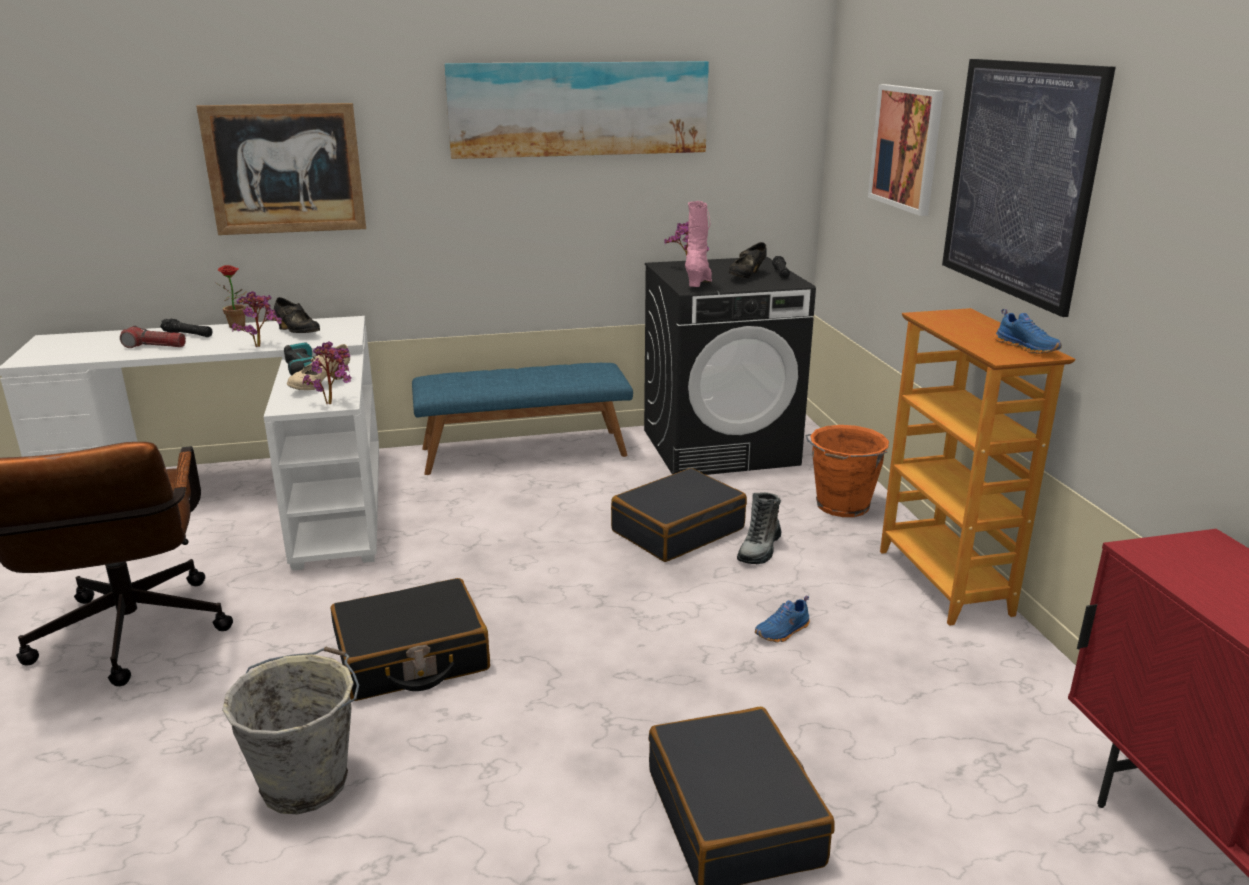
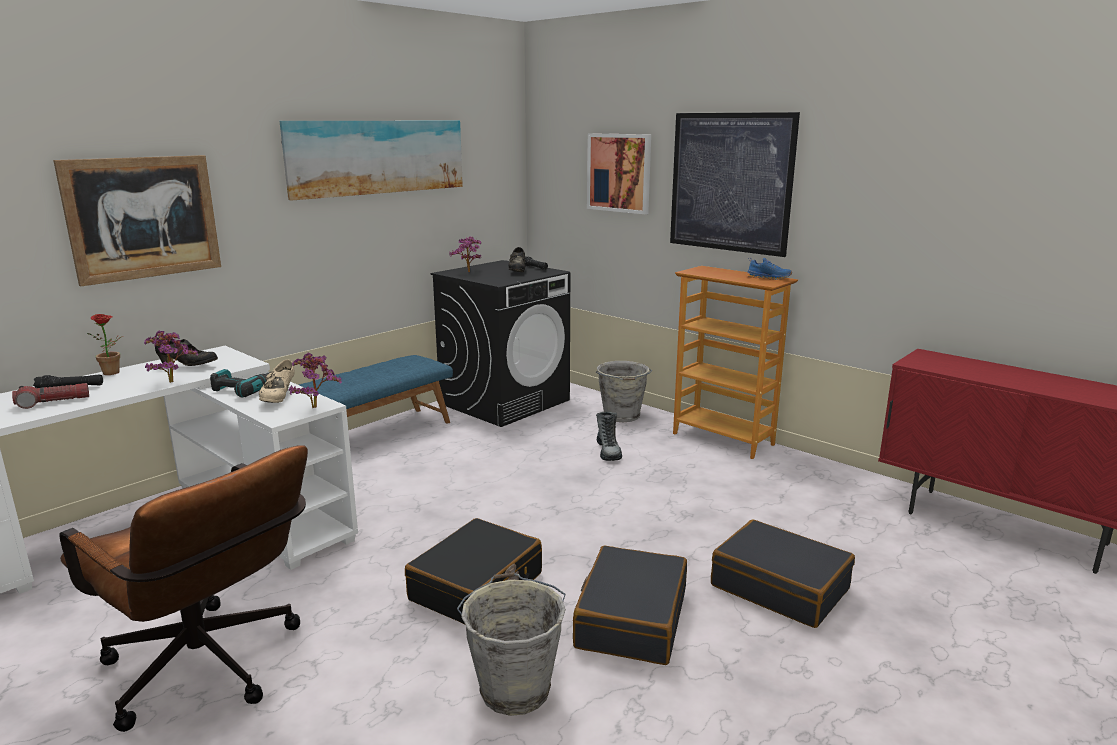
camera: 35 degrees left, 5 degrees down
(677, 530) = (545, 455): black suitcase -> black suitcase (630, 619)
(699, 283) = (496, 279): pink boot -> none
(783, 632) = (680, 490): blue shoe -> none
(841, 506) = (621, 416): orange bucket -> grey bucket

